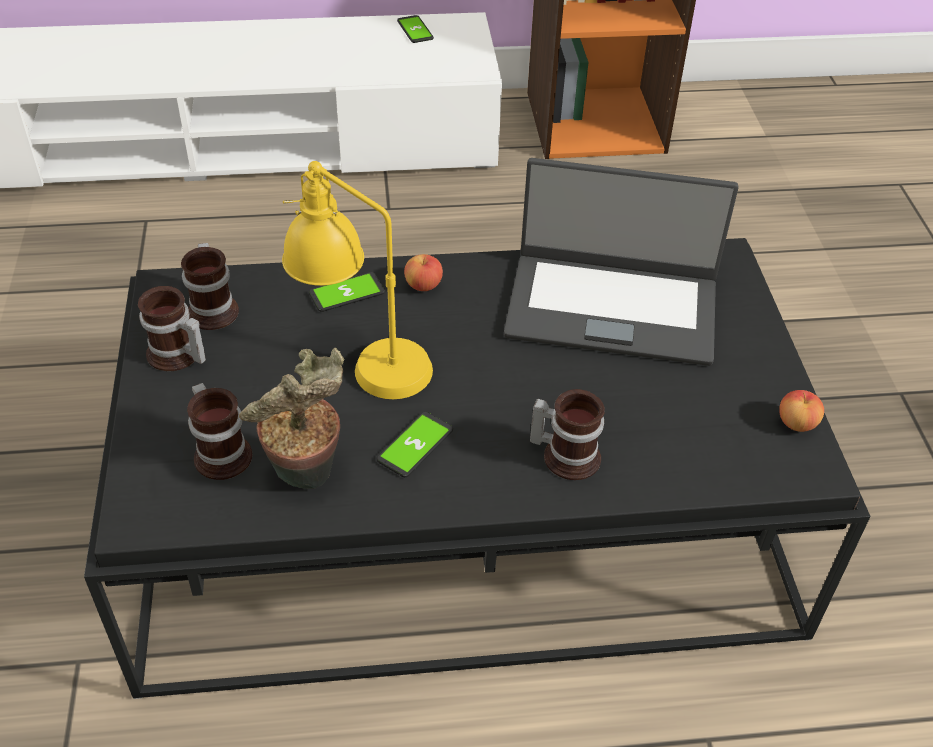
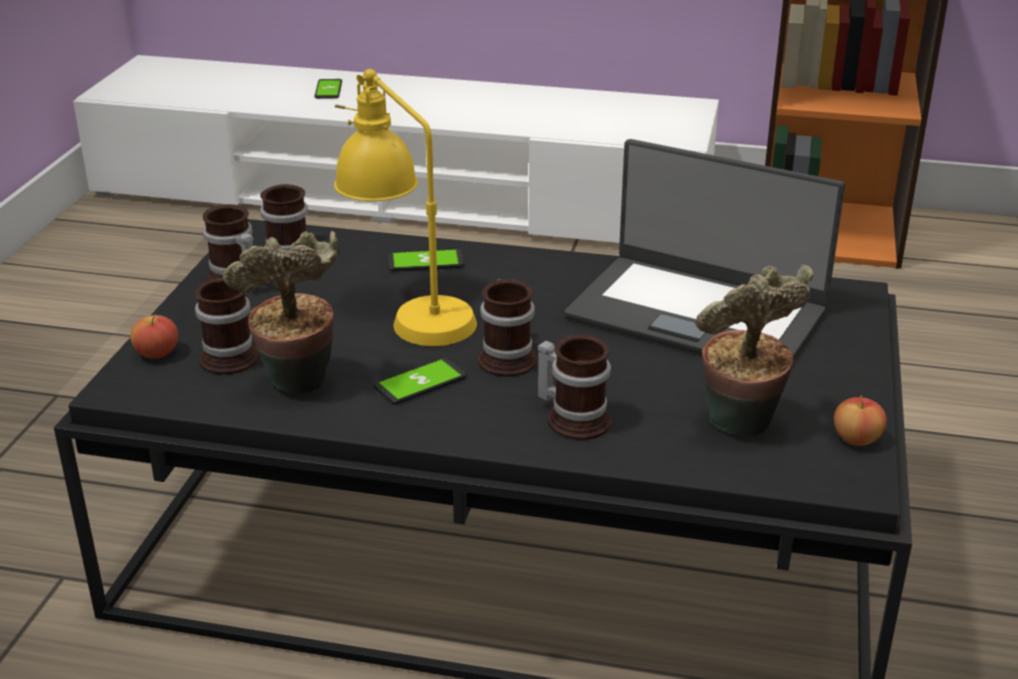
camera: 20 degrees right, 15 degrees down
(415, 30) = (636, 105): phone -> phone (328, 90)
(423, 285) = (506, 267): apple -> apple (157, 353)
(478, 395) = (509, 357): none -> mug
(704, 433) = (741, 428): none -> potted plant

